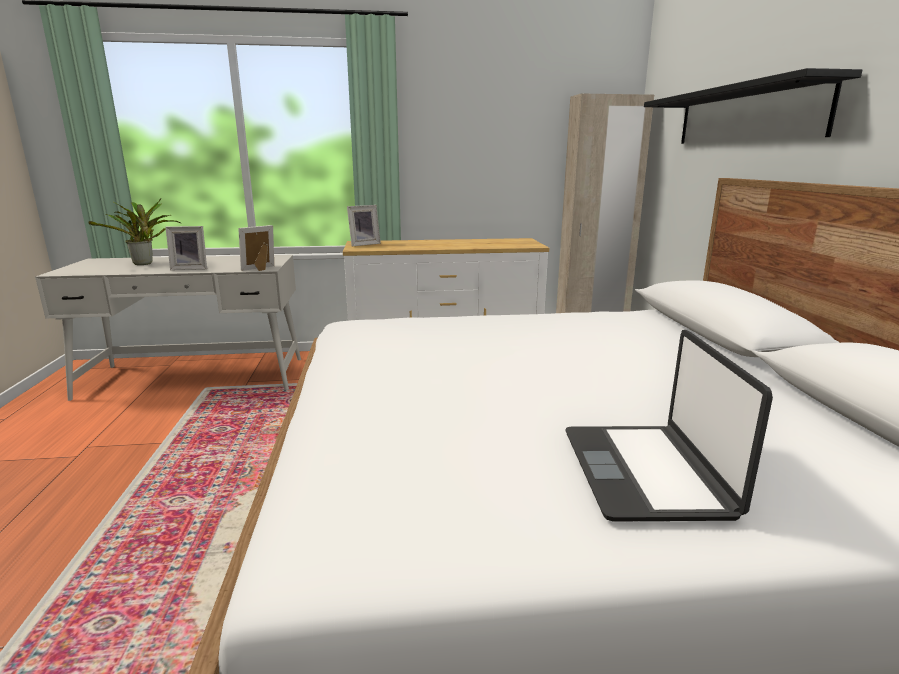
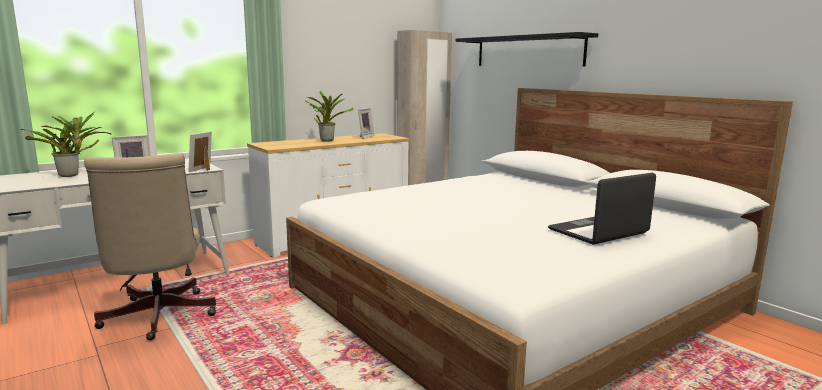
camera: 30 degrees left, 5 degrees down
(168, 427) = (157, 318): none -> beige office chair
(363, 244) = (269, 144): picture frame -> picture frame (364, 137)
(437, 243) = (327, 140): none -> potted plant
(646, 472) = (599, 232): laptop -> laptop turned 90 degrees clockwise

